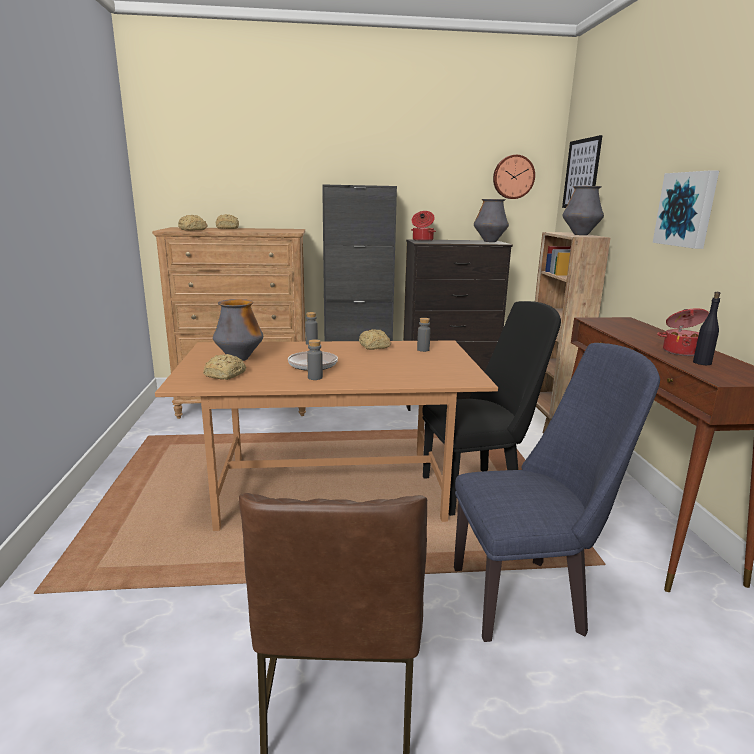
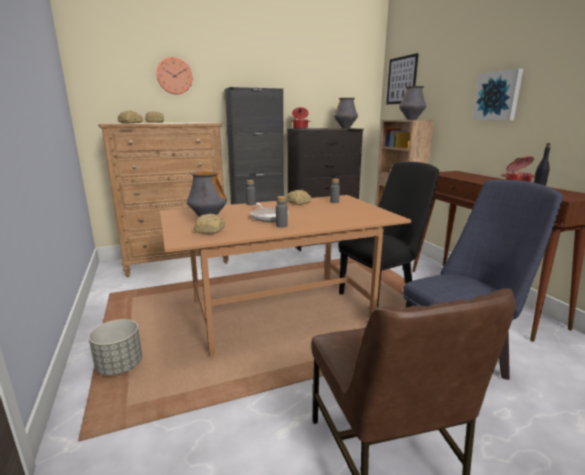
camera: 15 degrees left, 0 degrees up
(115, 523) = (120, 366): none -> grey planter
(513, 177) = (353, 83): wall clock -> wall clock (174, 76)

